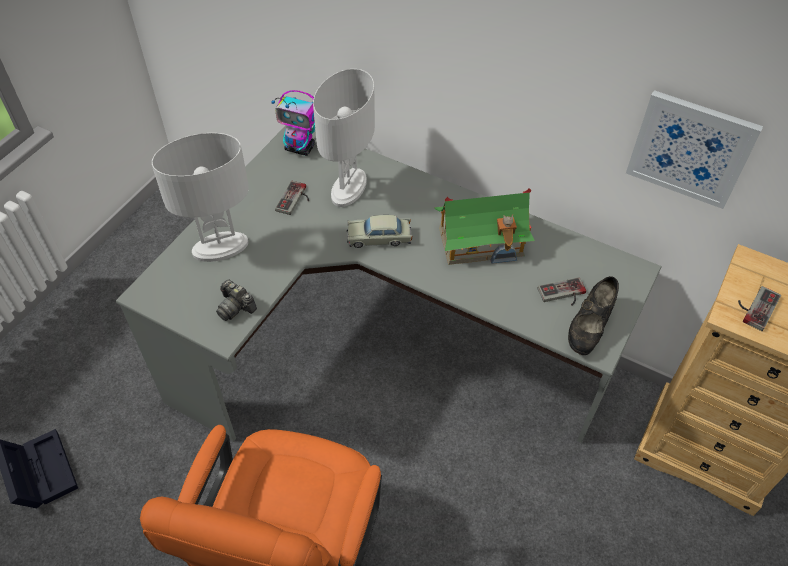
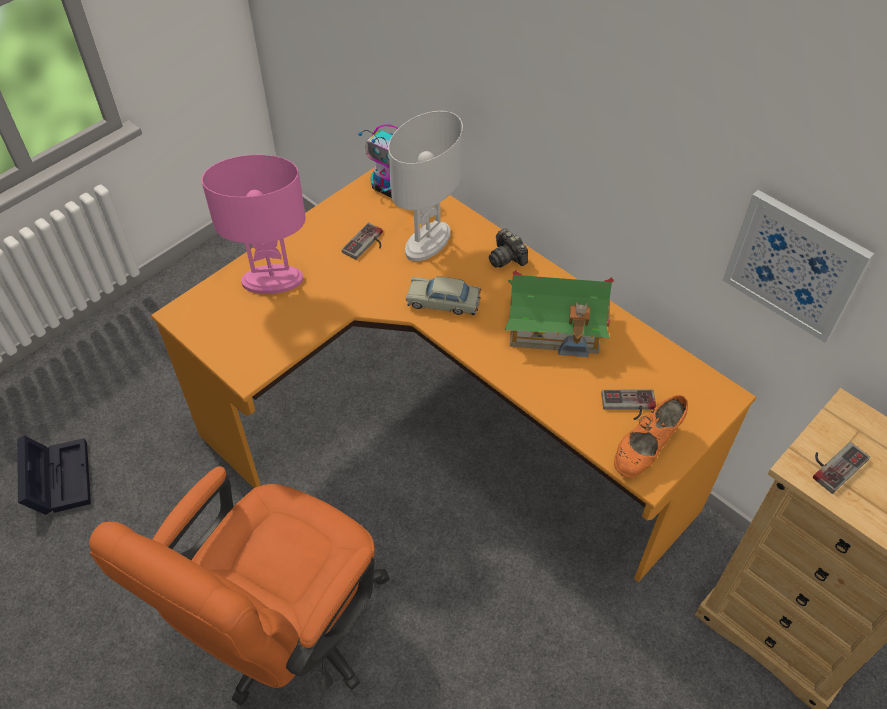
camera: 15 degrees right, 0 degrees up
(220, 247) = (273, 280): white table lamp -> pink table lamp
(235, 307) = (268, 346): camera -> camera (507, 257)
(383, 351) = (445, 430): grey desk -> orange desk
(589, 327) = (646, 449): black shoe -> orange shoe

